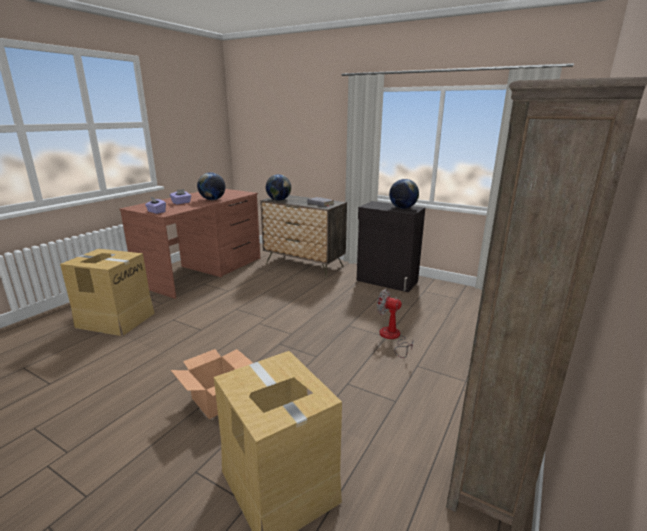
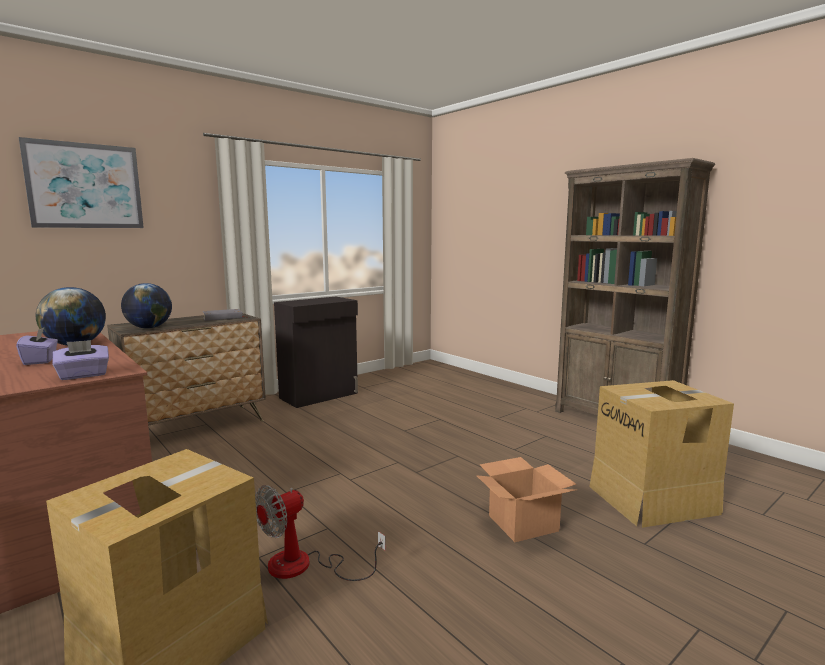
camera: 70 degrees left, 10 degrees down
(288, 115) = (85, 186): none -> picture
(392, 338) = (444, 417): fan -> fan (304, 566)
(402, 208) = (327, 299): globe -> none

